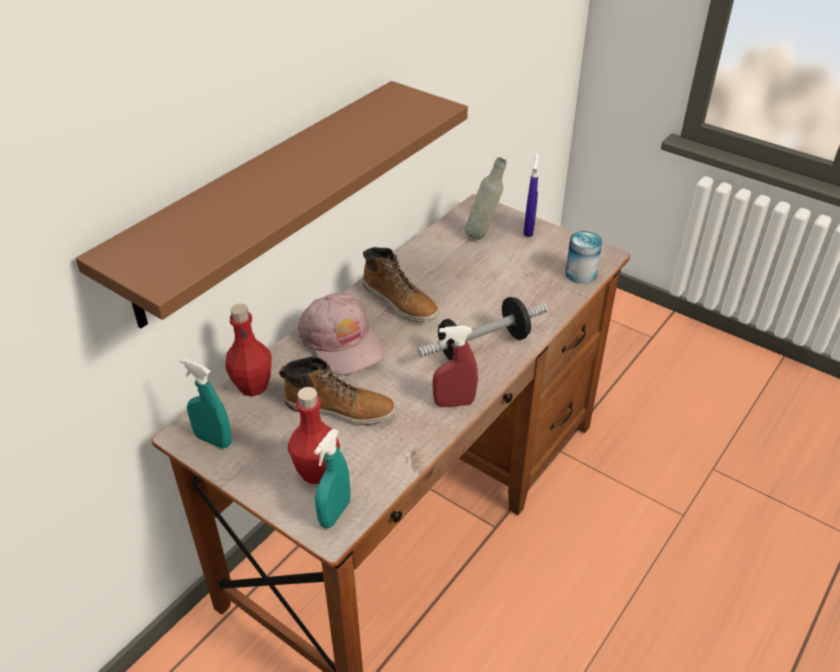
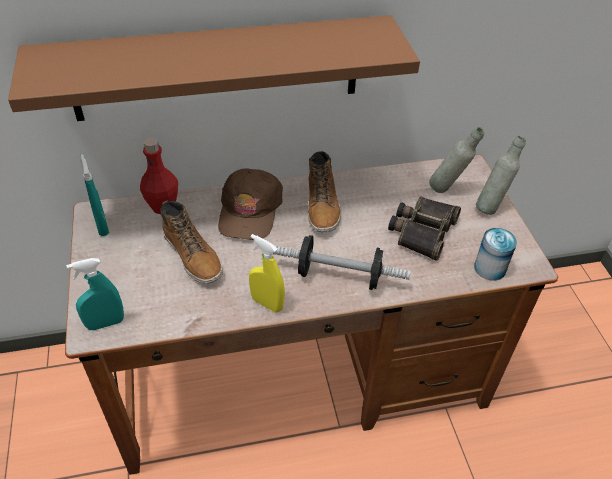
camera: 40 degrees right, 5 degrees up
(317, 472) = (129, 288): red bottle -> none
(342, 342) = (249, 211): pink cap -> brown cap
(454, 403) = (267, 303): red spray bottle -> yellow spray bottle
(502, 275) = (422, 230): none -> binoculars
(529, 229) = (491, 207): blue spray bottle -> grey bottle

